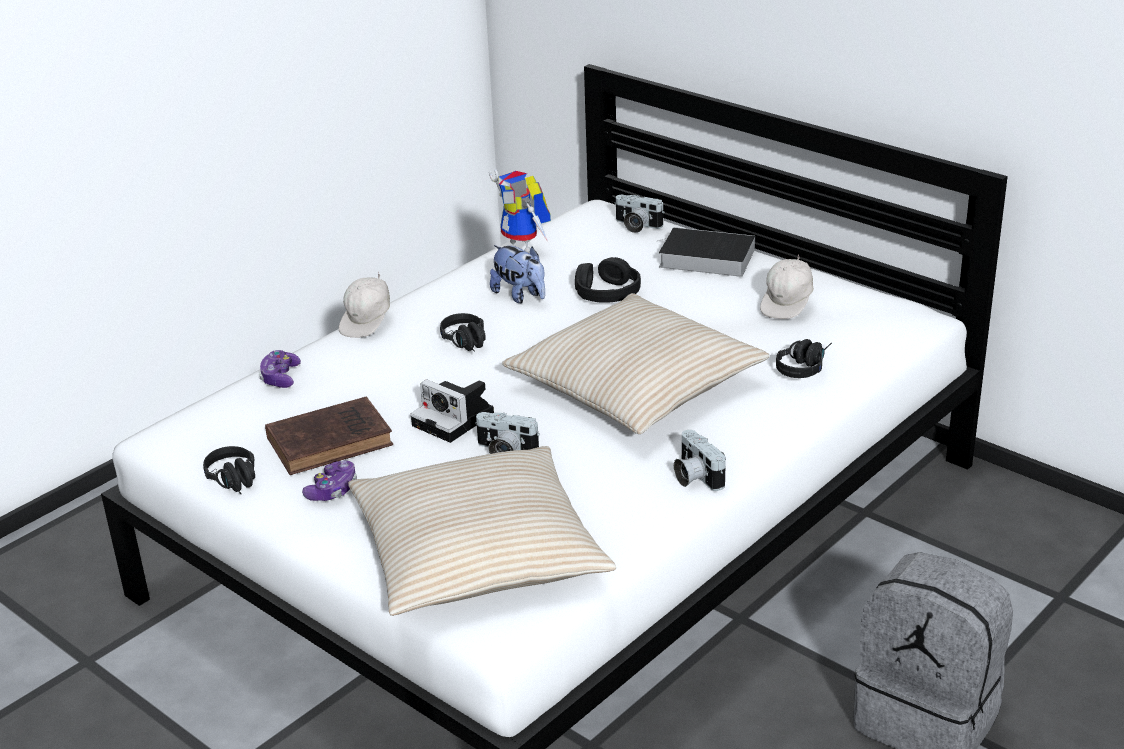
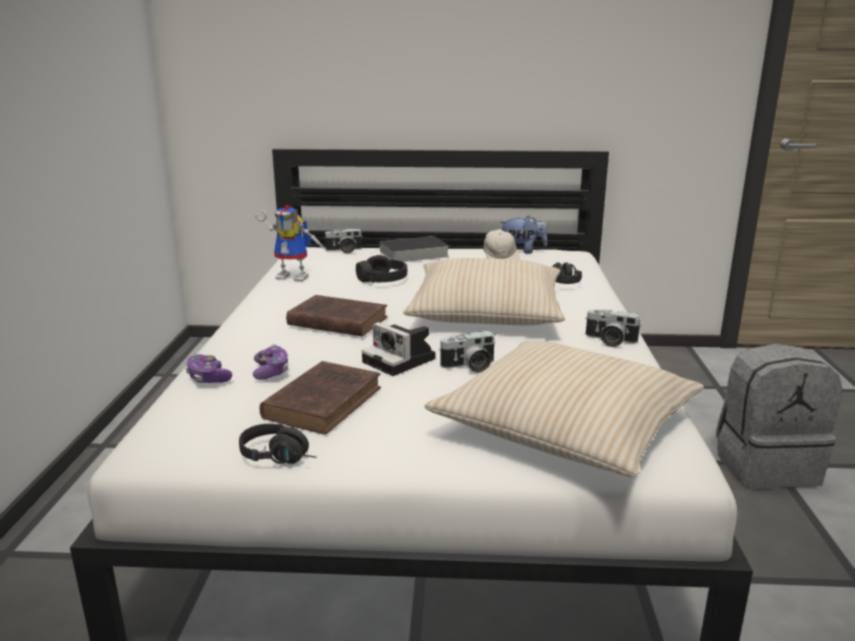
camera: 40 degrees left, 10 degrees down
(333, 490) = (382, 431): game controller -> game controller (271, 371)
(368, 322) = (232, 330): white cap -> none
(456, 420) = (401, 361): camera -> camera turned 45 degrees clockwise
(468, 344) = (335, 321): black headphones -> brown book
(520, 296) = (326, 292): plush toy -> plush toy (522, 251)

